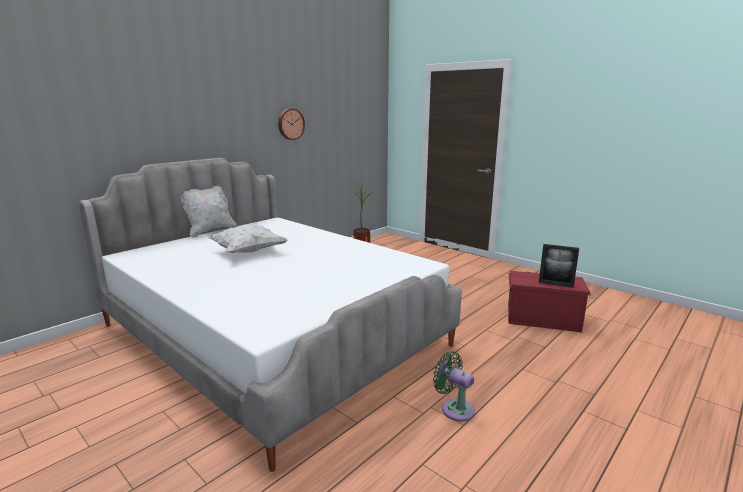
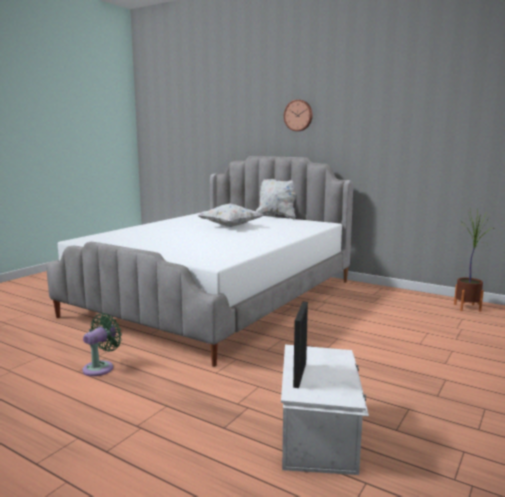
camera: 80 degrees right, 5 degrees down
(290, 124) = (395, 131): wall clock -> wall clock (298, 115)
(542, 318) = (320, 434): red storage box -> white storage box

